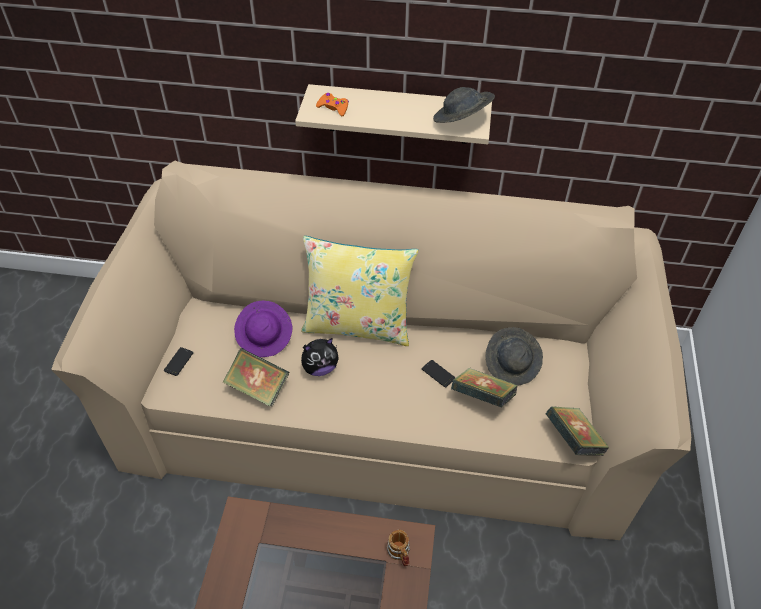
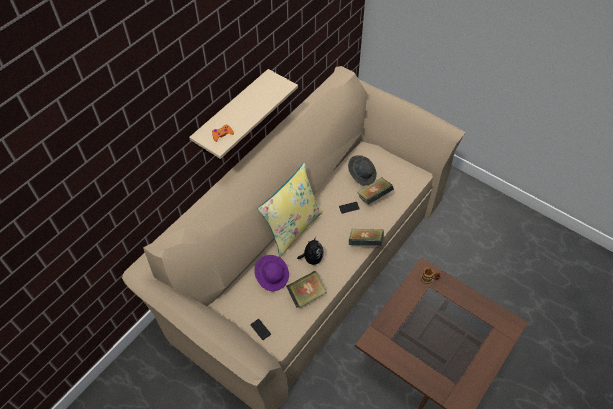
camera: 60 degrees left, 5 degrees up
(461, 120) = (275, 87): grey hat -> none
(573, 440) = (417, 175): book -> book (365, 243)

